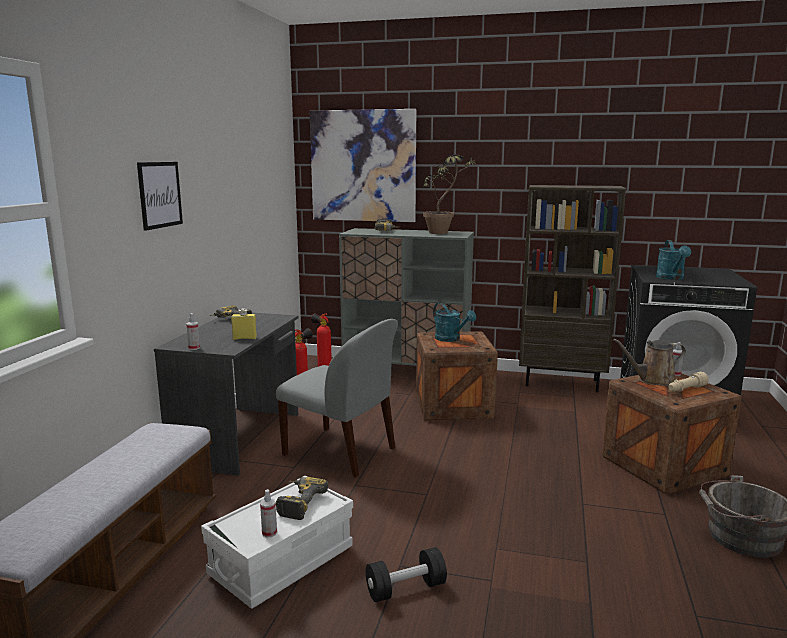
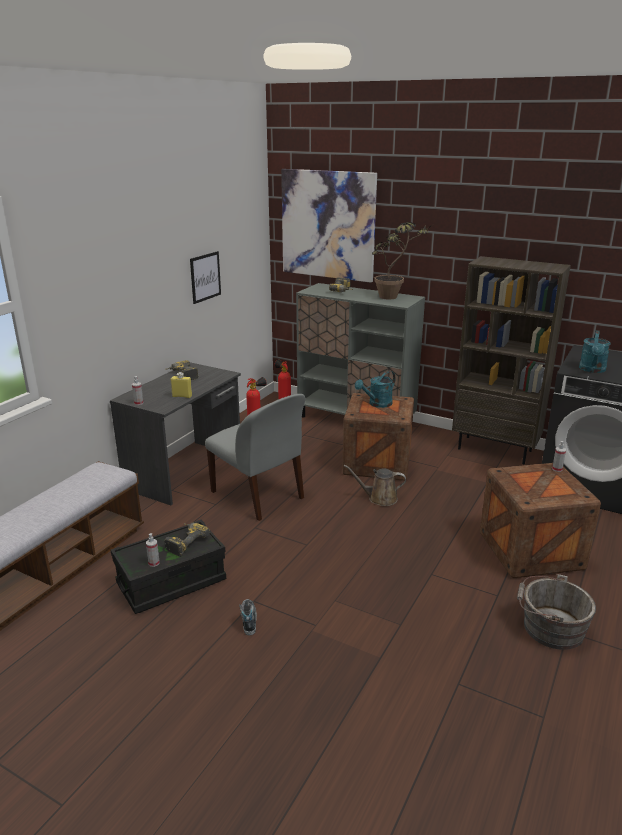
camera: 15 degrees right, 10 degrees up
(160, 194) = (115, 275): picture -> picture (205, 277)
(282, 562) = (171, 582): white storage box -> black storage box
(405, 589) = (248, 620): black dumbbell -> shoe
(451, 339) = (377, 404): turquoise watering can -> turquoise watering can turned 75 degrees clockwise
(652, 380) = (528, 474): brown watering can -> brown watering can (379, 498)
(685, 389) = (551, 488): beige flashlight -> none

